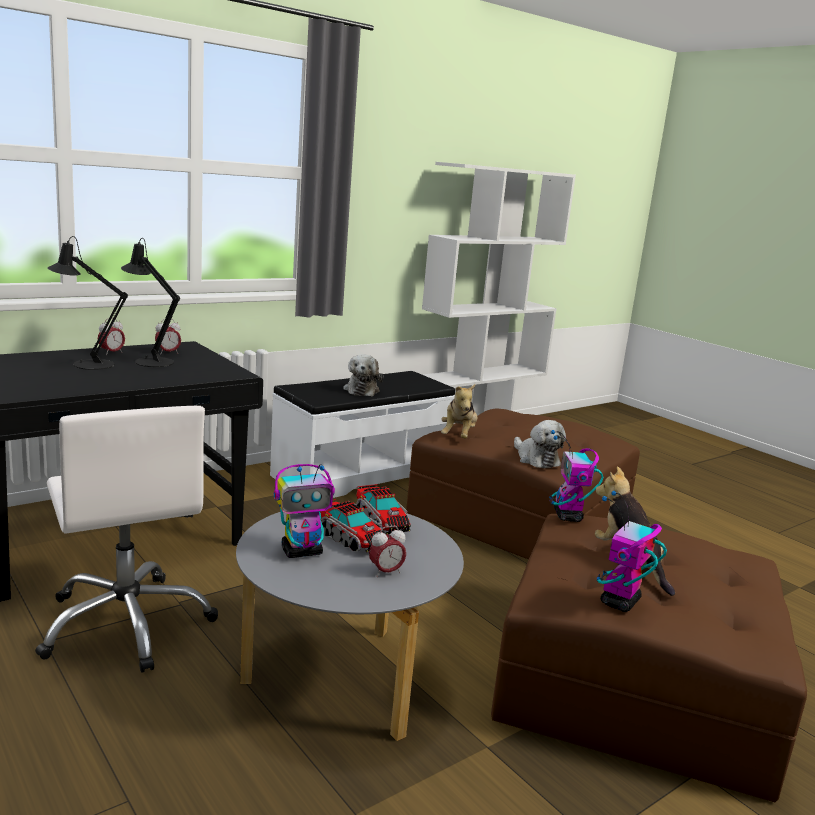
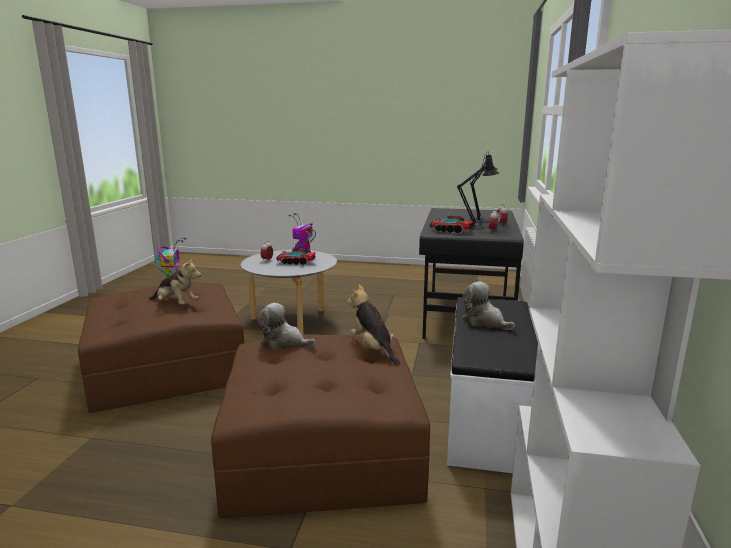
camera: 140 degrees right, 0 degrees up
(127, 623) = (386, 305): white office chair -> none
(380, 522) = (296, 269): toy truck -> toy truck (450, 231)
(568, 516) = (224, 313): toy robot -> none

